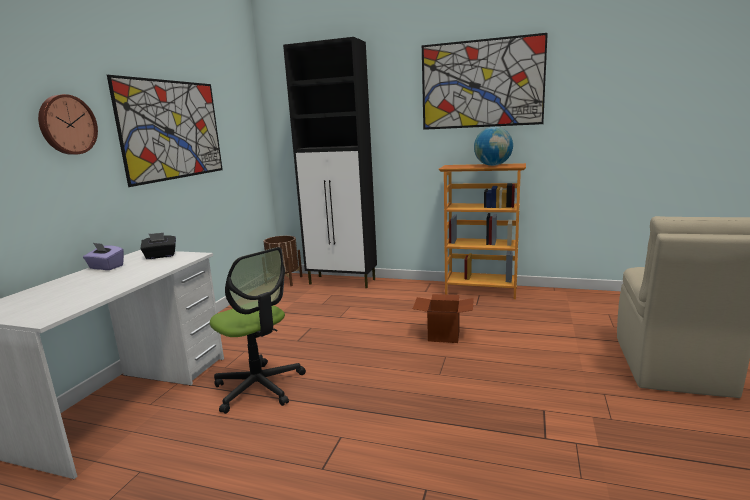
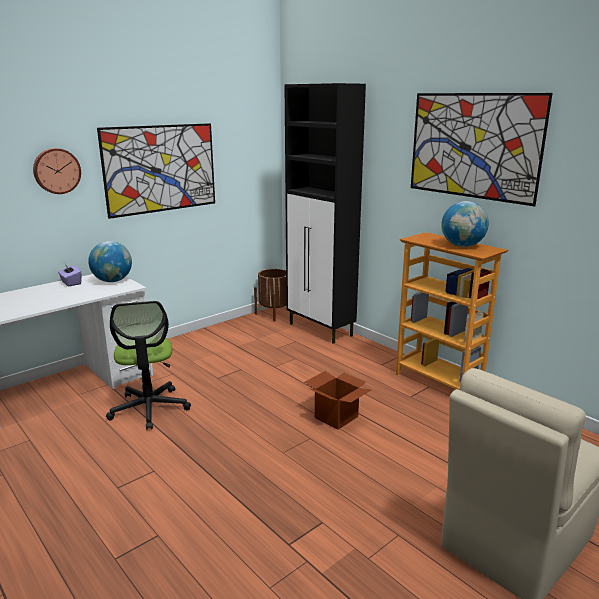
camera: 30 degrees right, 5 degrees up
(160, 256) = (113, 281): black tissue box -> globe

